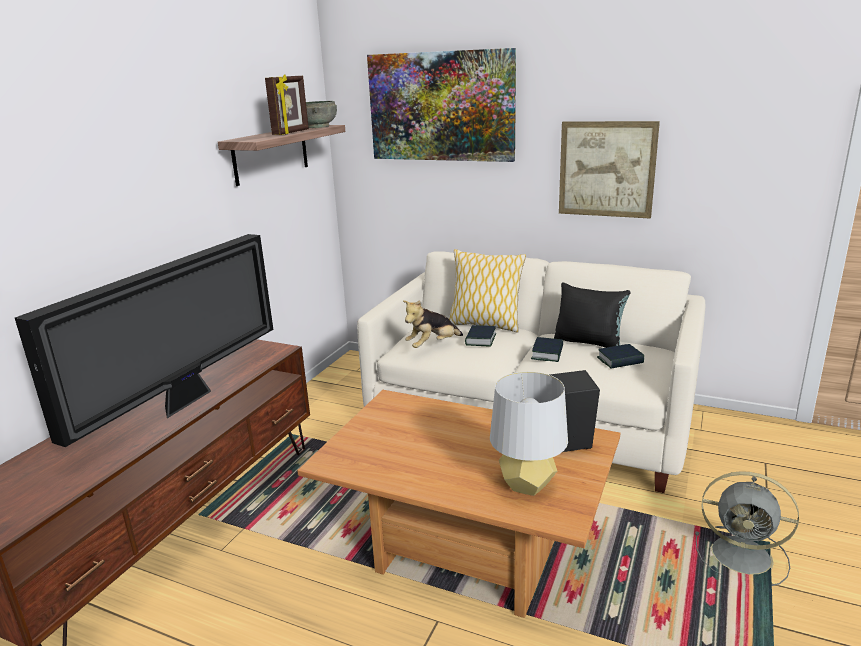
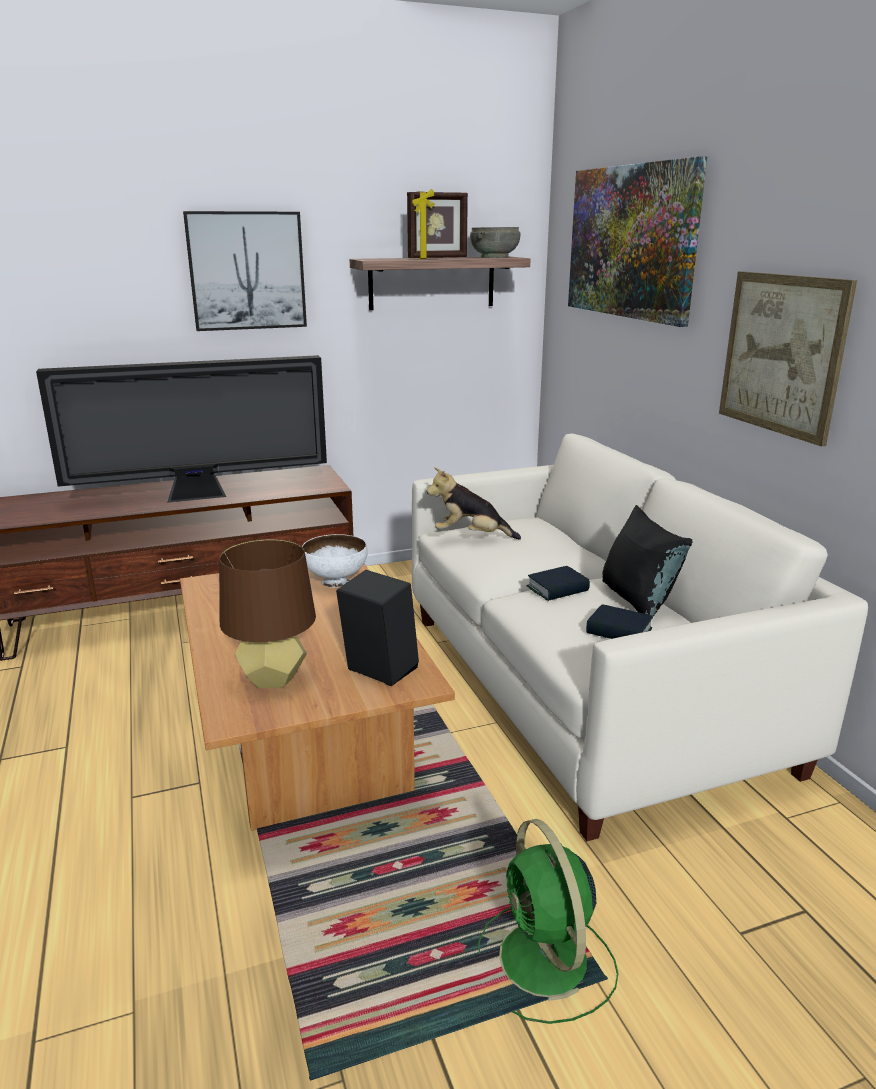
camera: 45 degrees right, 0 degrees up
(144, 166) = (247, 271): none -> picture
(415, 412) = (335, 582): none -> white bowl
(480, 339) = (520, 548): book -> none
(485, 324) = (569, 539): pillow -> none
(527, 485) = (273, 678): grey table lamp -> brown table lamp
(744, 556) = (545, 962): grey fan -> green fan

